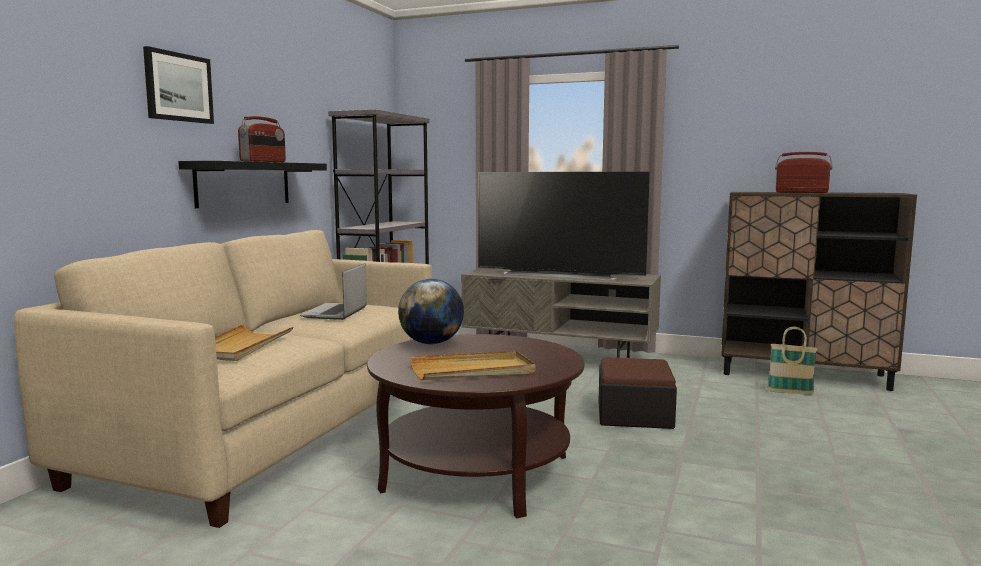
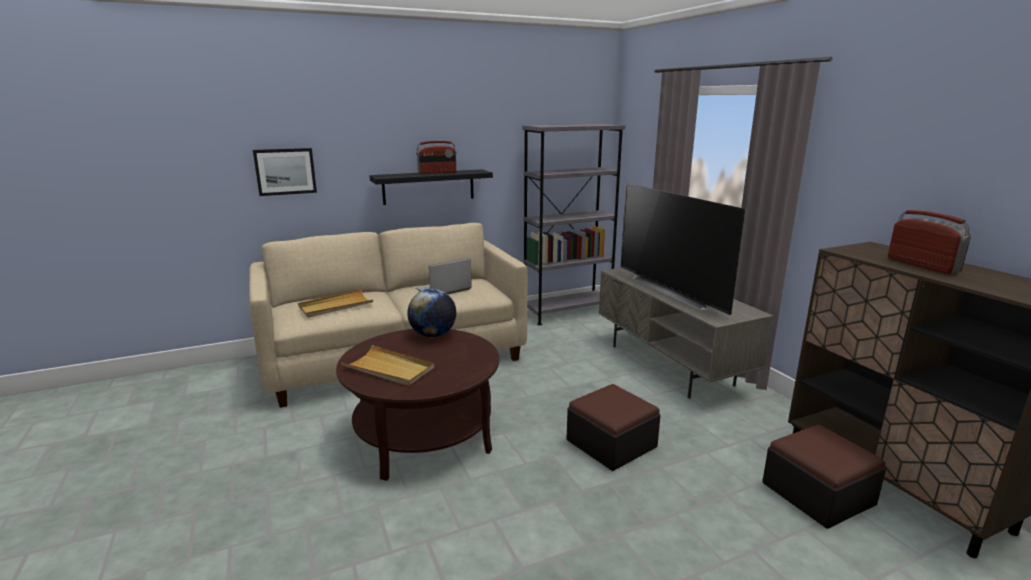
camera: 45 degrees right, 10 degrees up
(178, 87) = (370, 127): picture -> picture (285, 171)
(790, 392) = (817, 494): basket -> ottoman

